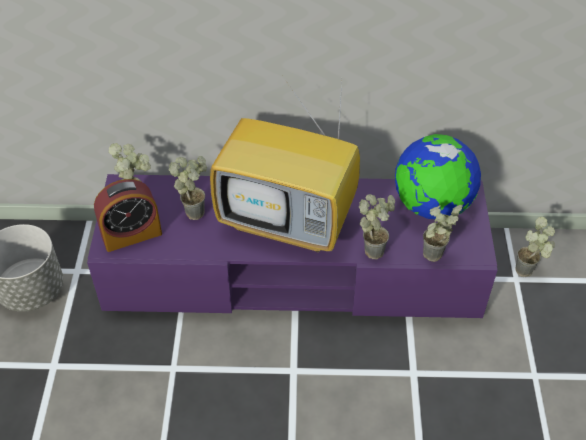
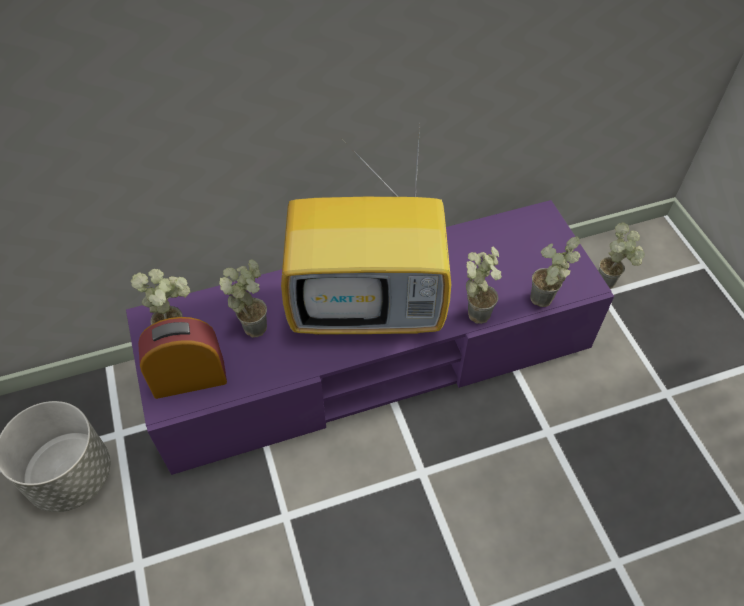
camera: 20 degrees left, 5 degrees up
(131, 234) = (189, 378): alarm clock -> alarm clock turned 150 degrees counterclockwise
(431, 206) = (514, 243): globe -> none

